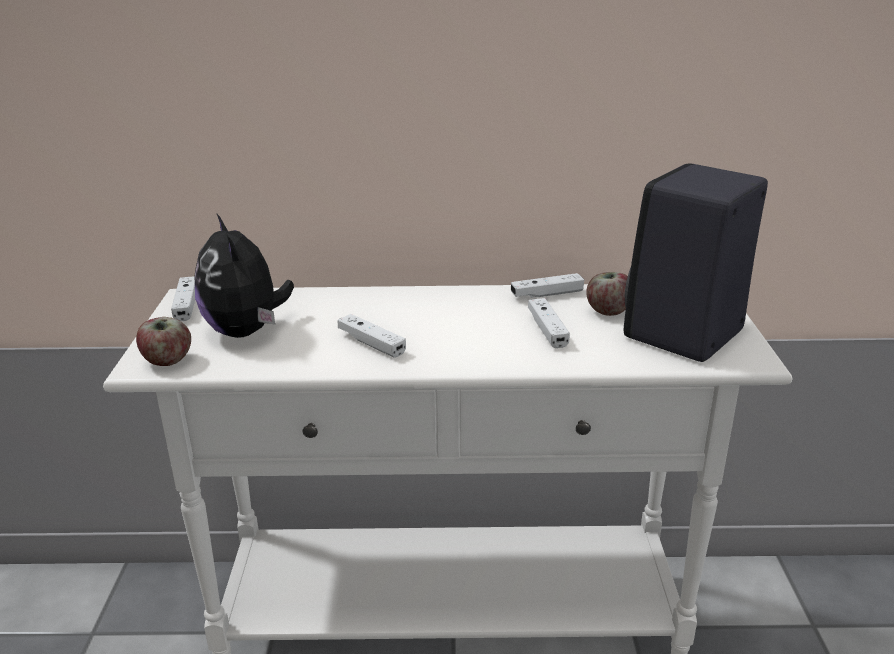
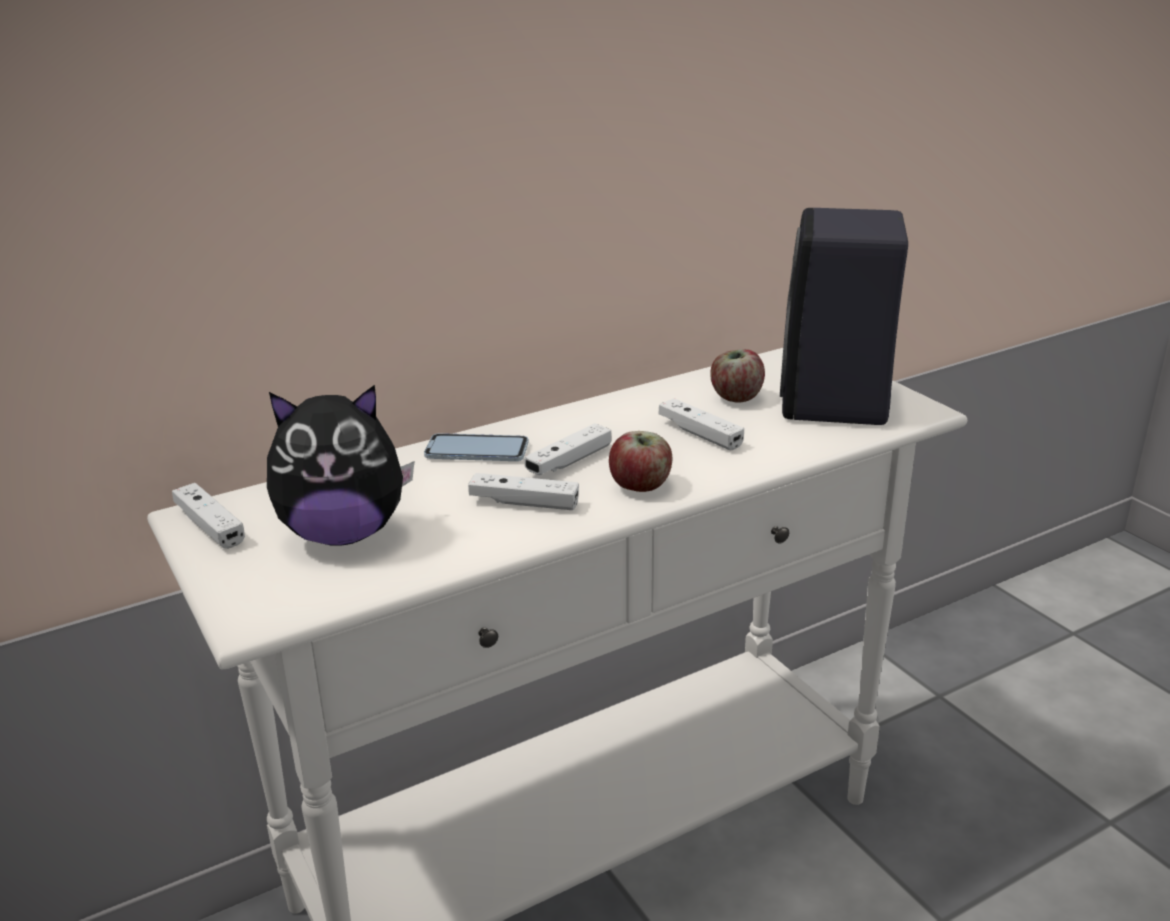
camera: 30 degrees left, 0 degrees up
(167, 361) = (282, 602): apple -> apple (640, 487)
(247, 331) = (344, 534): plush toy -> plush toy turned 45 degrees counterclockwise
(385, 301) = (477, 450): none -> phone
(547, 294) = (652, 396): white game controller -> white game controller (569, 461)

